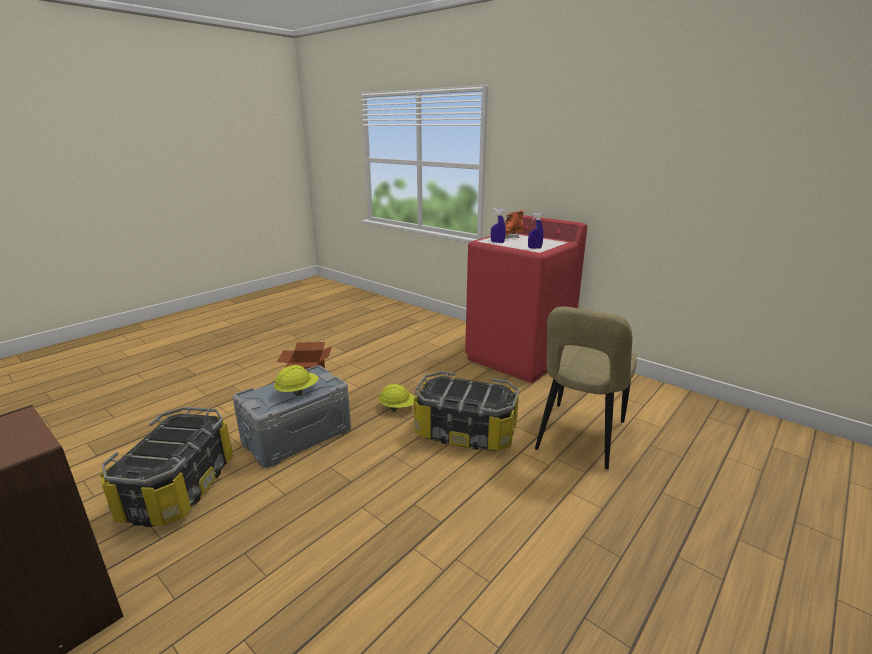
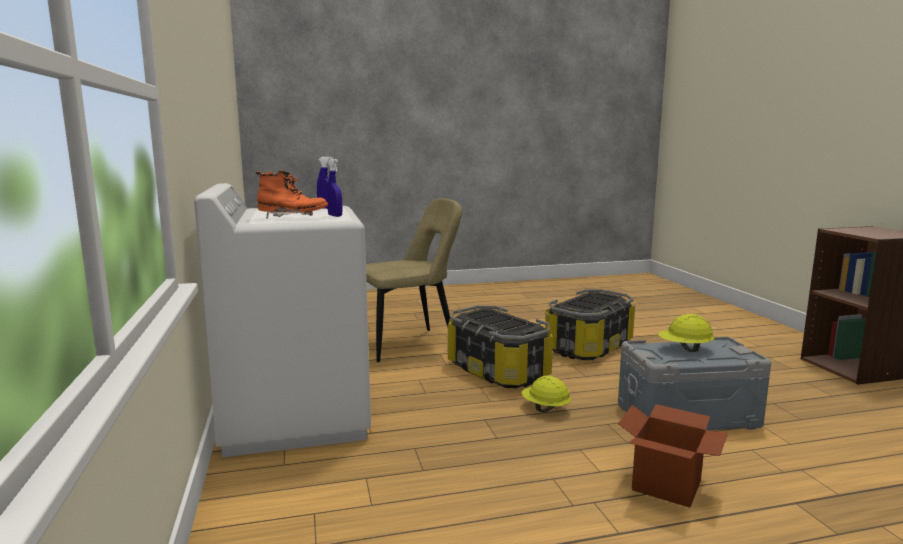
camera: 145 degrees left, 10 degrees down
(179, 488) = (815, 407): storage box -> storage box (588, 346)
(519, 357) = (295, 416): red washing machine -> white washing machine

